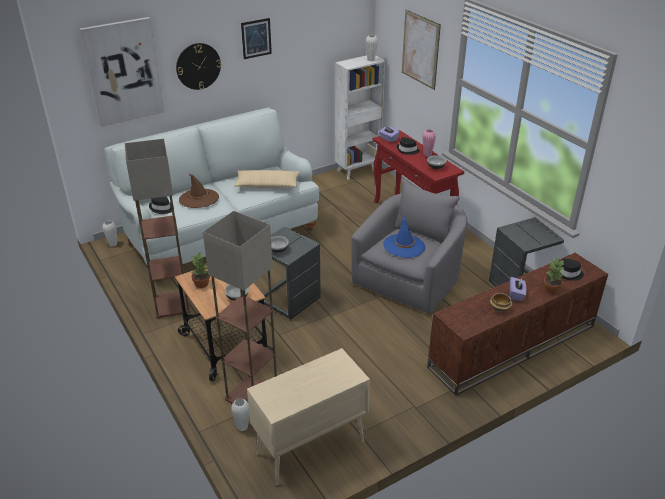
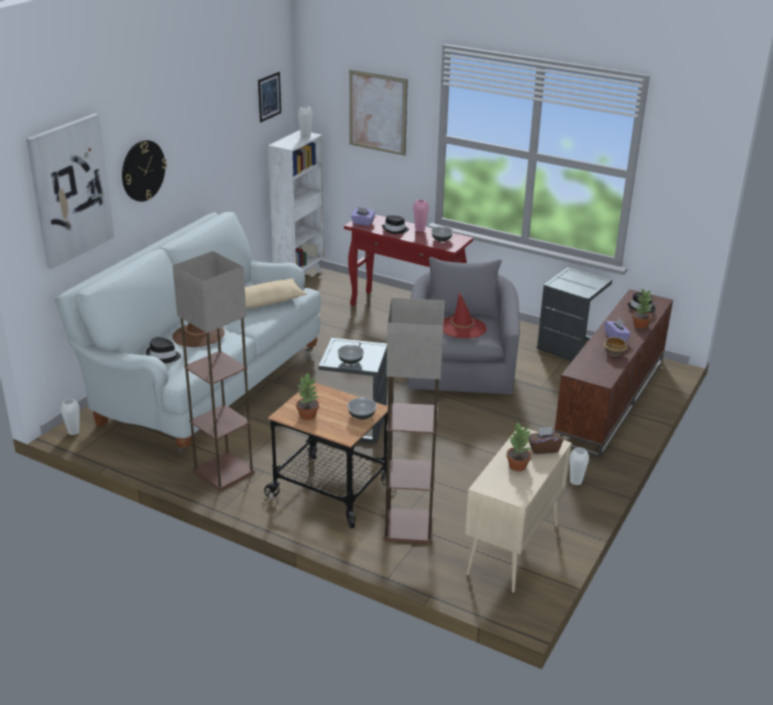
camera: 30 degrees left, 5 degrees down
(242, 427) = (427, 557): white vase -> white vase (576, 482)
(256, 38) = (195, 126): picture -> picture (269, 96)
(304, 383) = (517, 465): none -> potted plant
(340, 376) = (543, 449): none -> brown tissue box
(404, 246) = (462, 328): blue hat -> red hat

